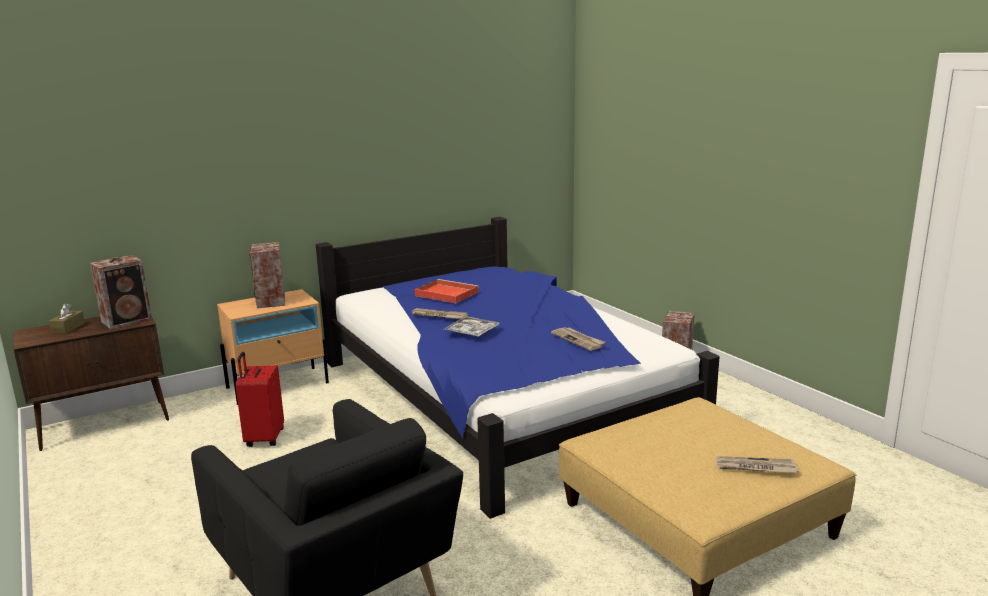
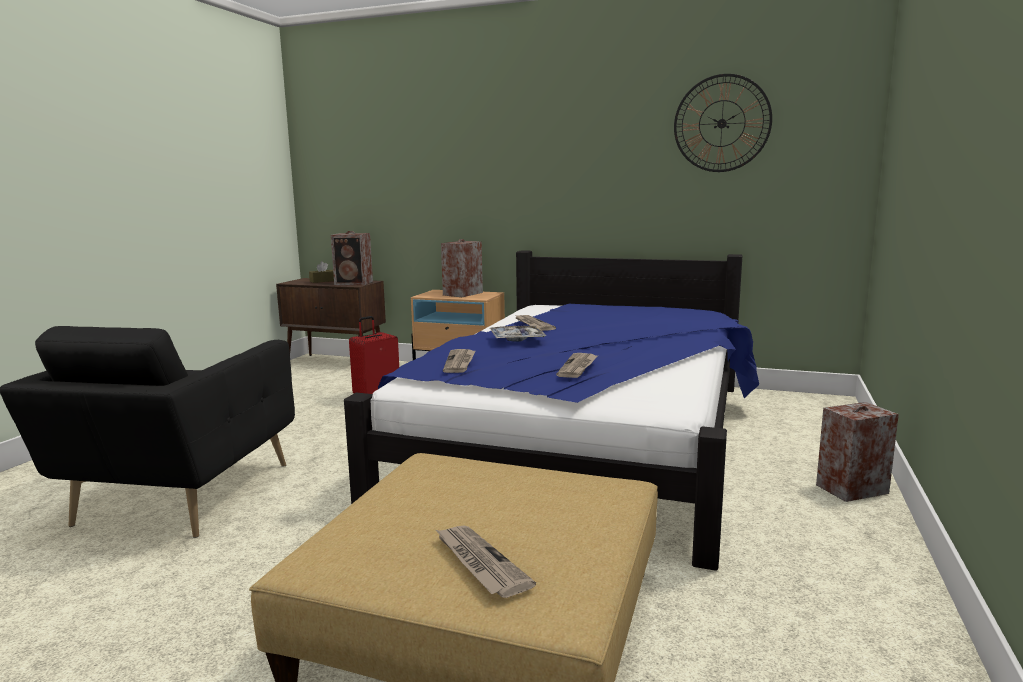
camera: 50 degrees right, 5 degrees down
(445, 294) = (590, 314): red tray -> none
(476, 111) = (722, 123): none -> wall clock
(506, 364) = (460, 363): none -> newspaper

